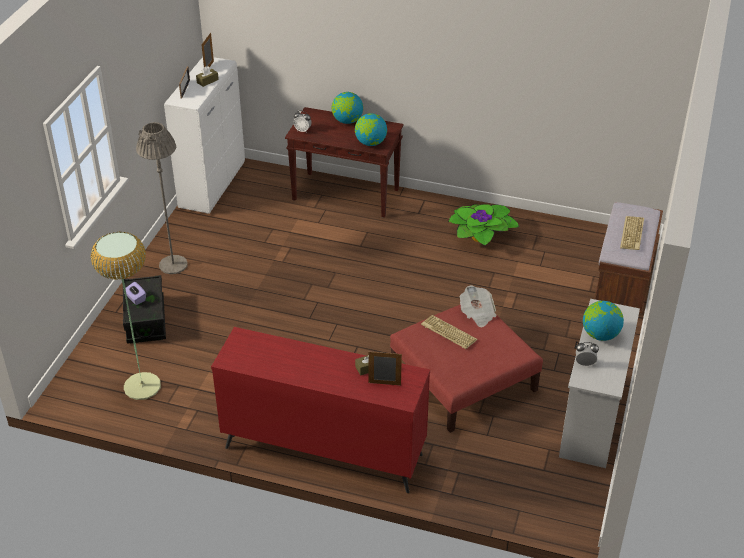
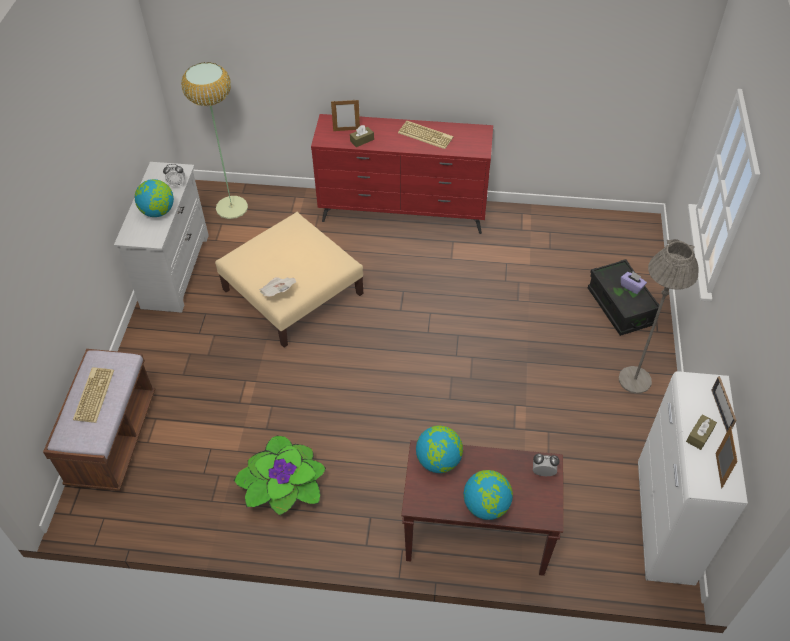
camera: 170 degrees right, 10 degrees up
(142, 386) = (581, 243): floor lamp -> floor lamp (232, 207)
(448, 333) = (306, 267): keyboard -> keyboard (426, 135)
(463, 379) = (293, 291): red ottoman -> beige ottoman

